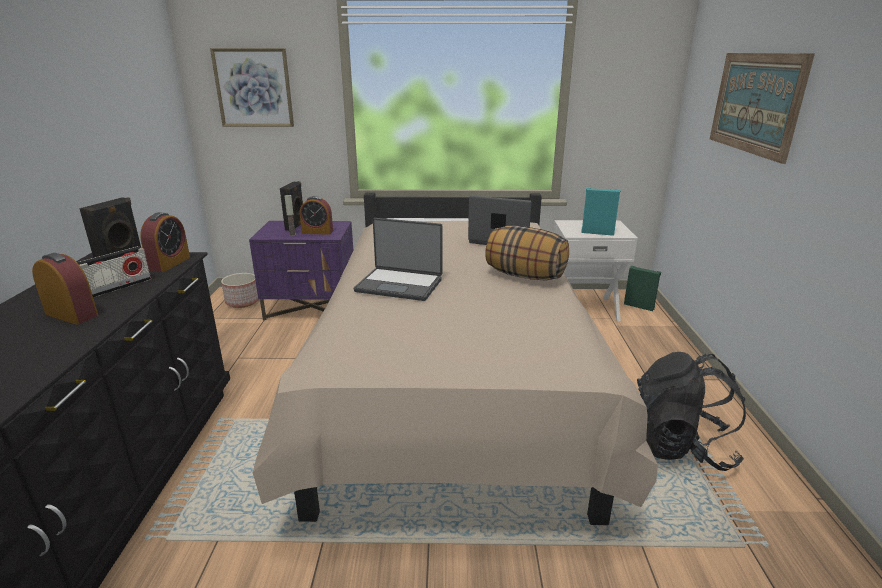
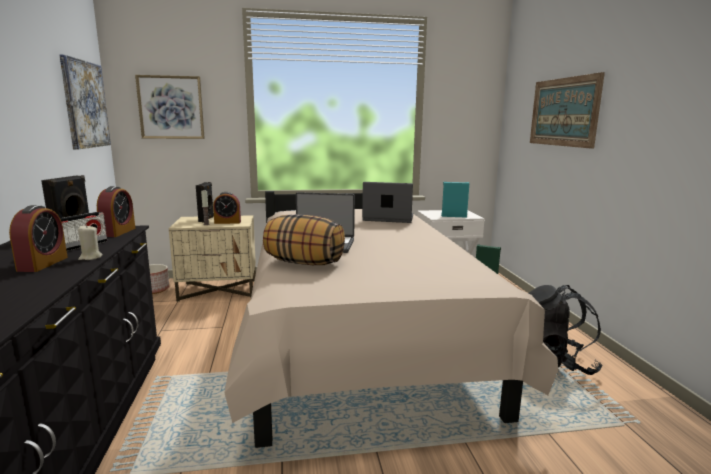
camera: 10 degrees left, 10 degrees down
(71, 315) = (43, 264): alarm clock -> alarm clock turned 75 degrees clockwise
(122, 307) = (90, 257): none -> beige candle
(150, 92) = (85, 104): none -> picture
(312, 308) = (219, 291): purple nightstand -> beige nightstand
(524, 276) = (417, 237): pillow -> pillow (304, 263)

